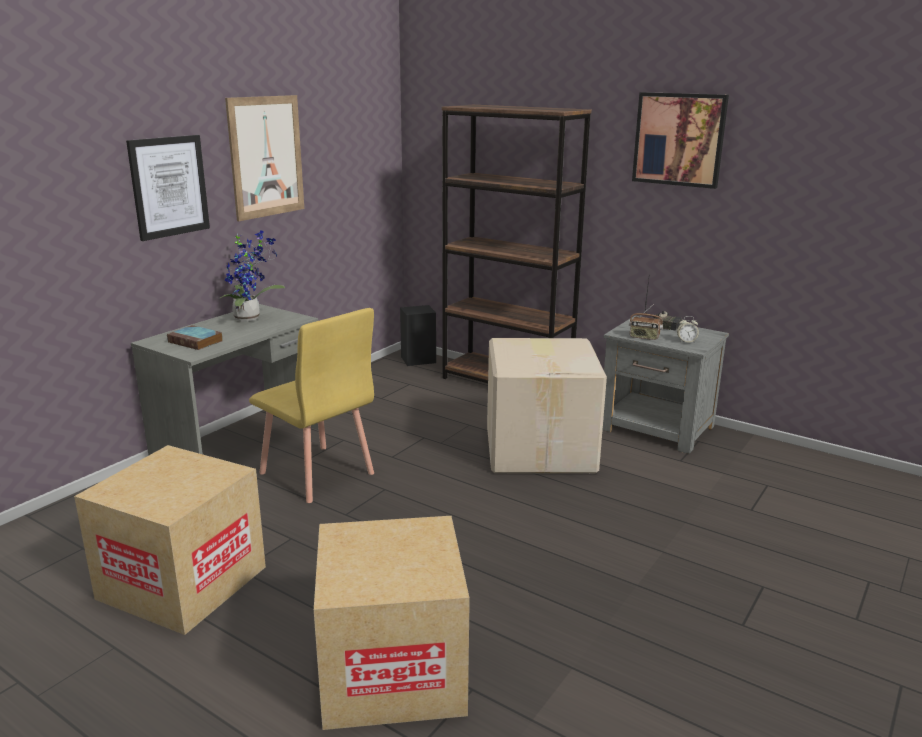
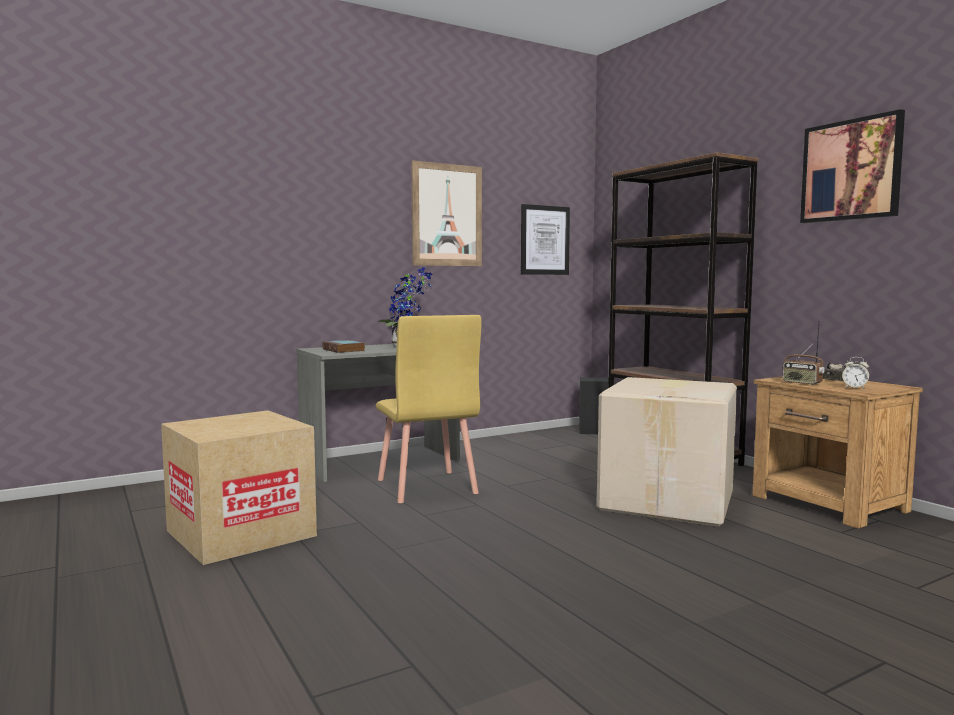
camera: 25 degrees right, 15 degrees down
(169, 186) = (350, 225): picture -> picture (544, 240)
(392, 670) = (347, 630): cardboard box -> none
(657, 428) = (829, 504): grey nightstand -> brown nightstand

